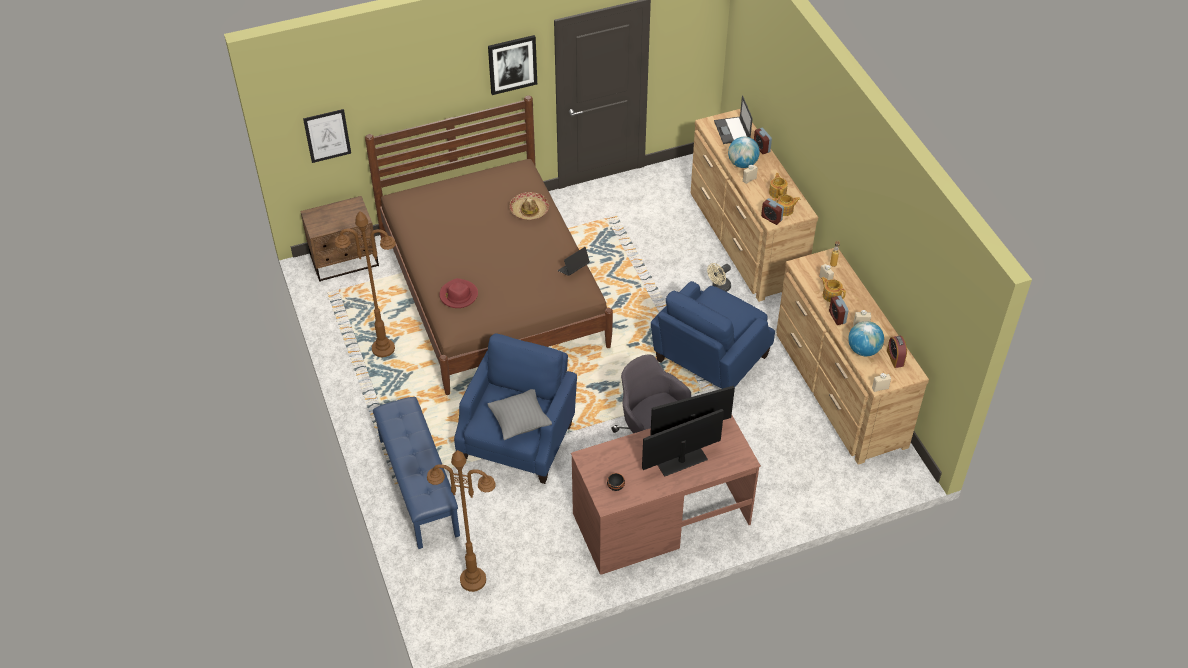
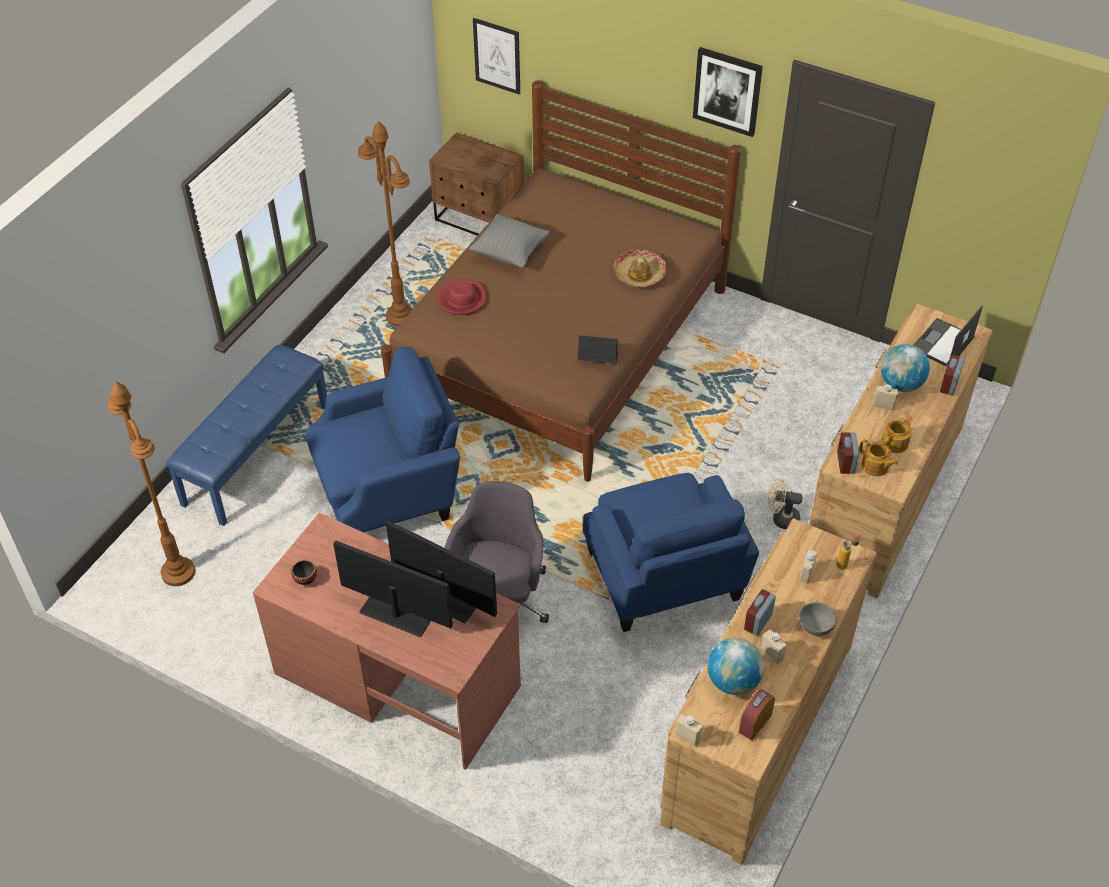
camera: 50 degrees right, 0 degrees up
(520, 422) = (357, 458): grey pillow -> grey pillow (510, 253)
(710, 361) = (664, 579): blue armchair -> blue armchair turned 105 degrees counterclockwise
(831, 295) = (788, 594): teapot -> none
(859, 299) = (814, 626): none -> grey bowl

